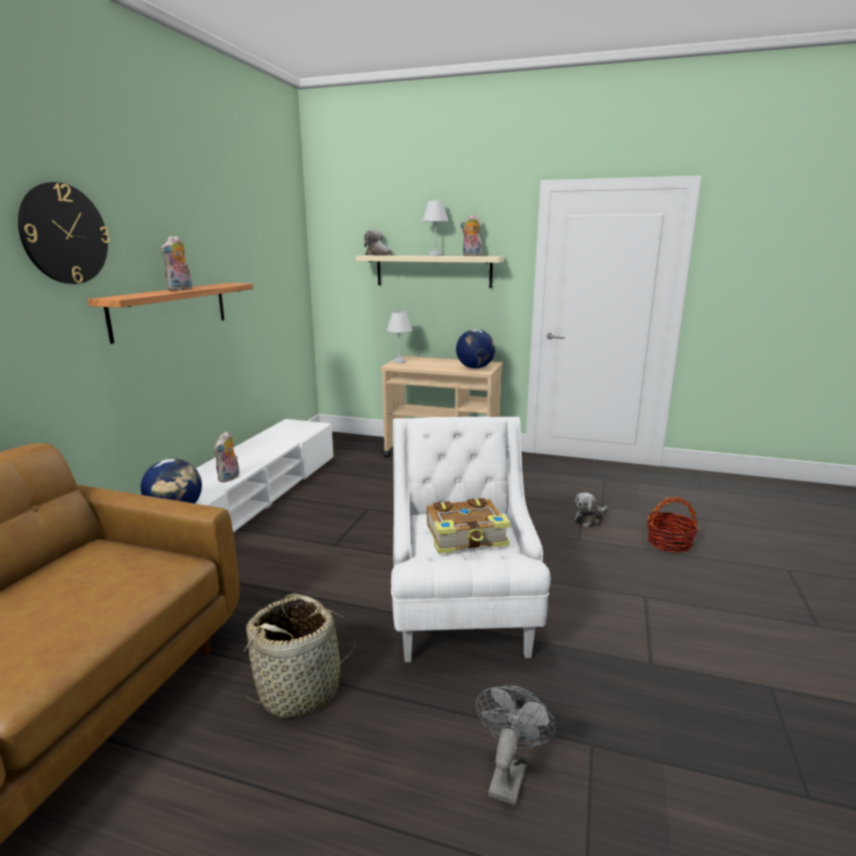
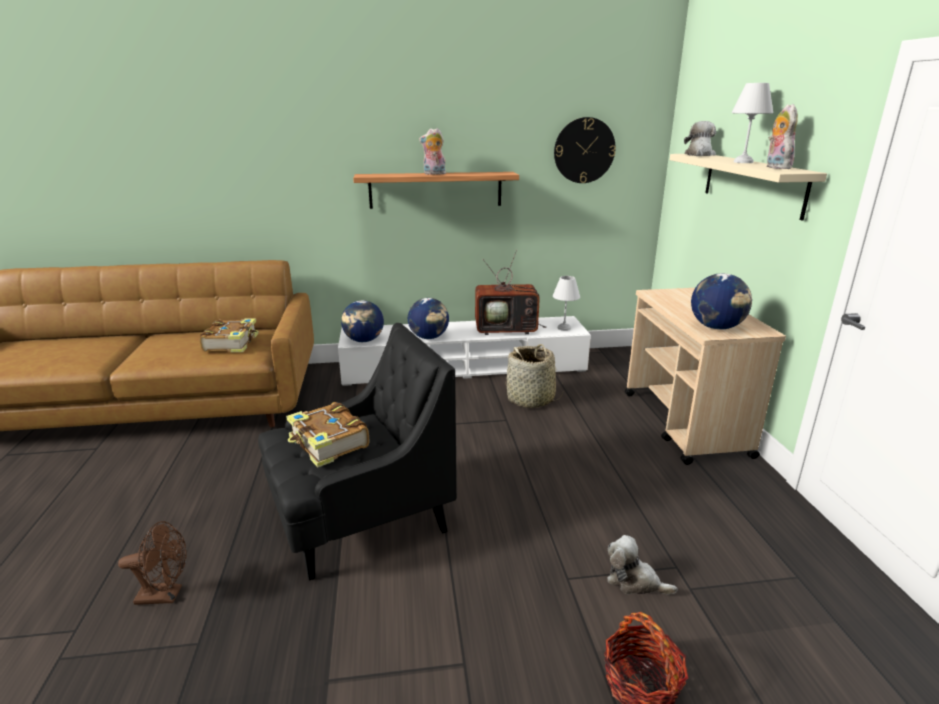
camera: 65 degrees right, 5 degrees up
(64, 234) = (342, 127): wall clock -> wall clock (584, 150)
(99, 575) = (232, 343): none -> book
(229, 478) = (429, 337): plush toy -> globe
(269, 444) = (507, 329): none -> television
(300, 689) = (243, 472): basket -> basket (531, 399)
(400, 361) = (673, 292): white table lamp -> white table lamp (564, 328)
(461, 613) = (361, 521): white armchair -> black armchair
(508, 773) = (166, 595): grey fan -> brown fan

